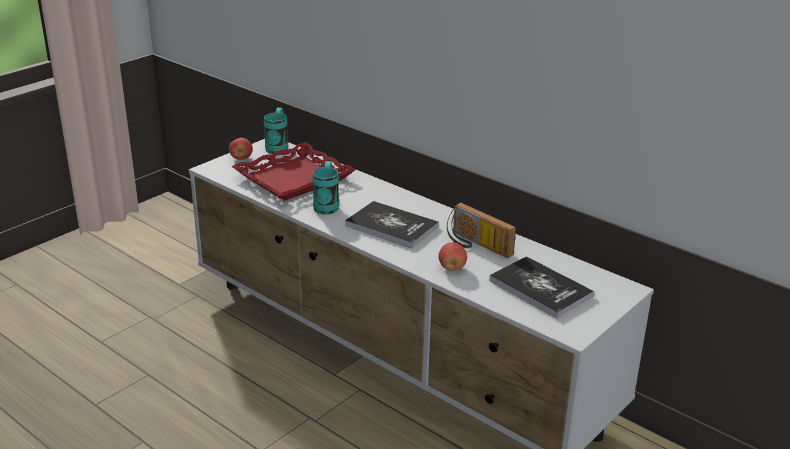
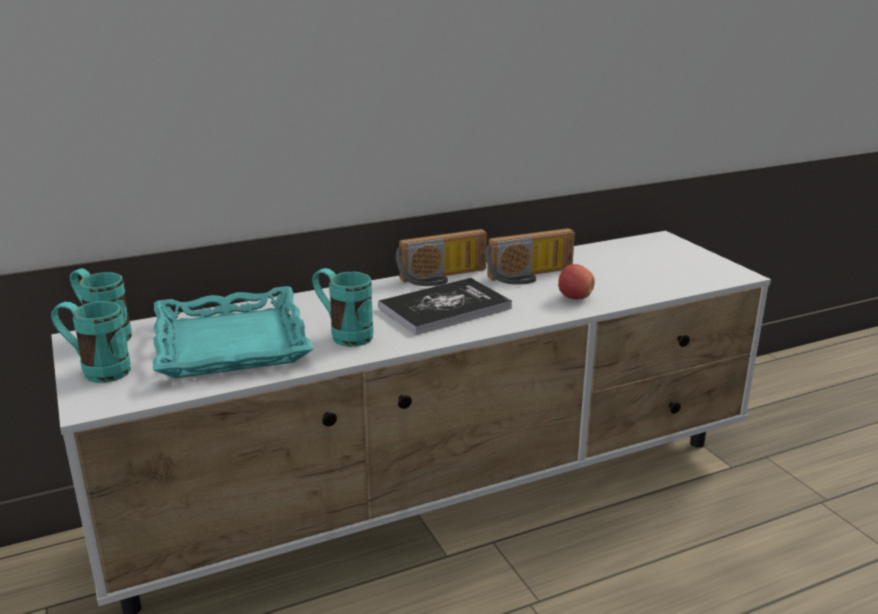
camera: 65 degrees left, 5 degrees down
(241, 158) = (97, 371): apple -> turquoise mug
(294, 179) = (232, 343): red tray -> turquoise tray
(442, 215) = (443, 278): none -> radio
(540, 288) = (643, 268): book -> none

